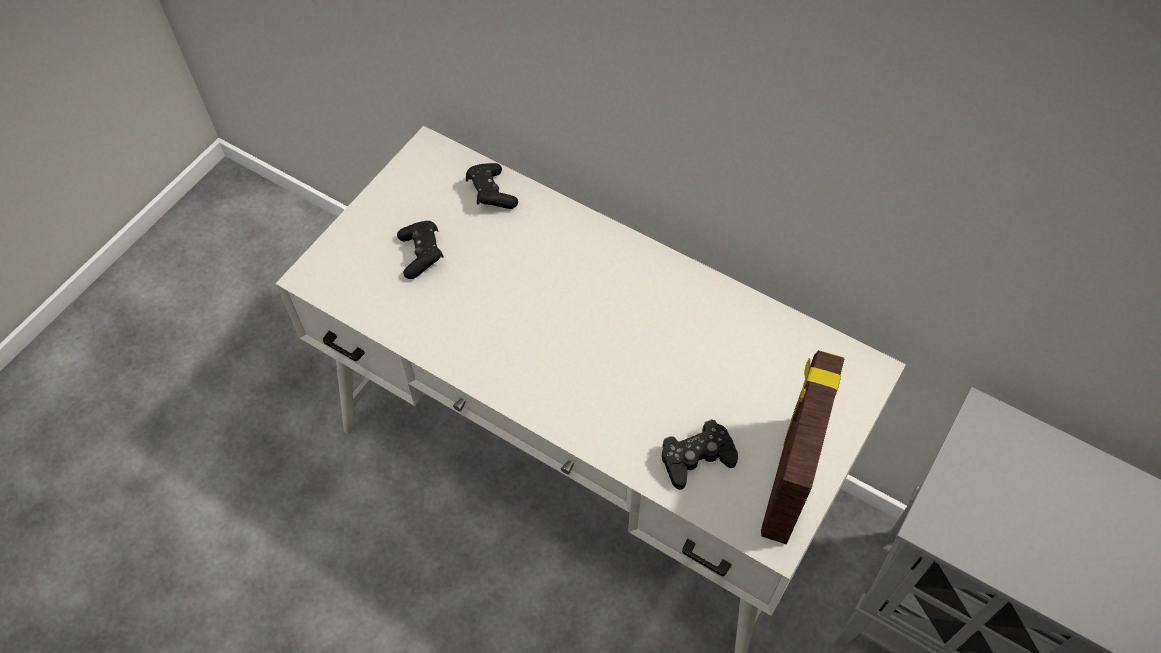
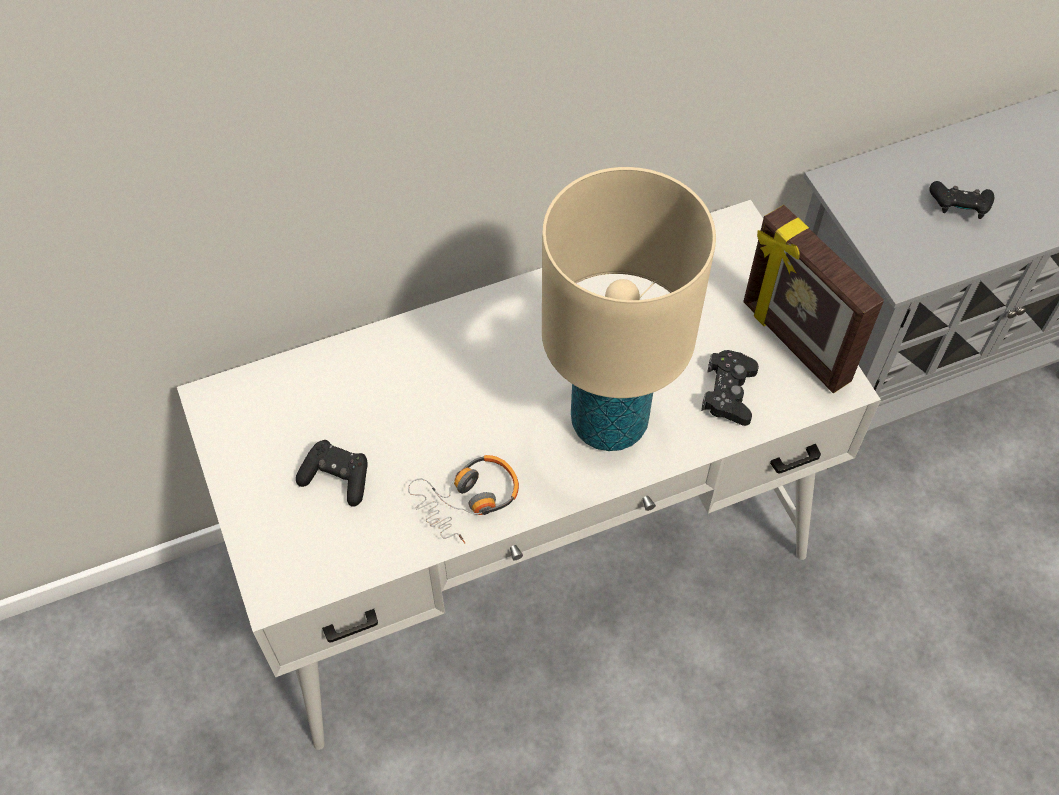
camera: 55 degrees left, 0 degrees up
(463, 342) = (468, 500): none -> headphones
(491, 194) = (318, 378): black game controller -> black game controller (958, 208)
(600, 390) = (608, 422): none -> beige table lamp

